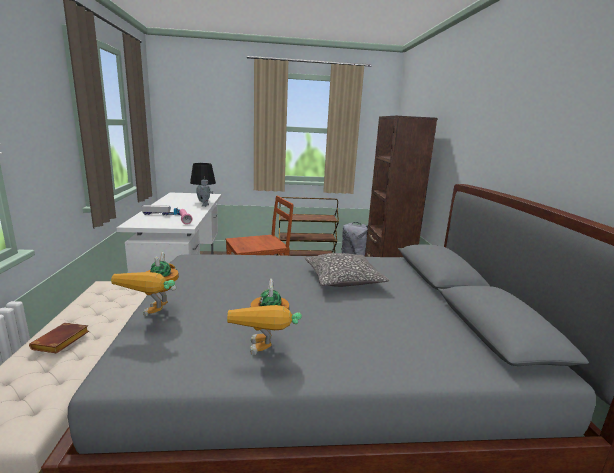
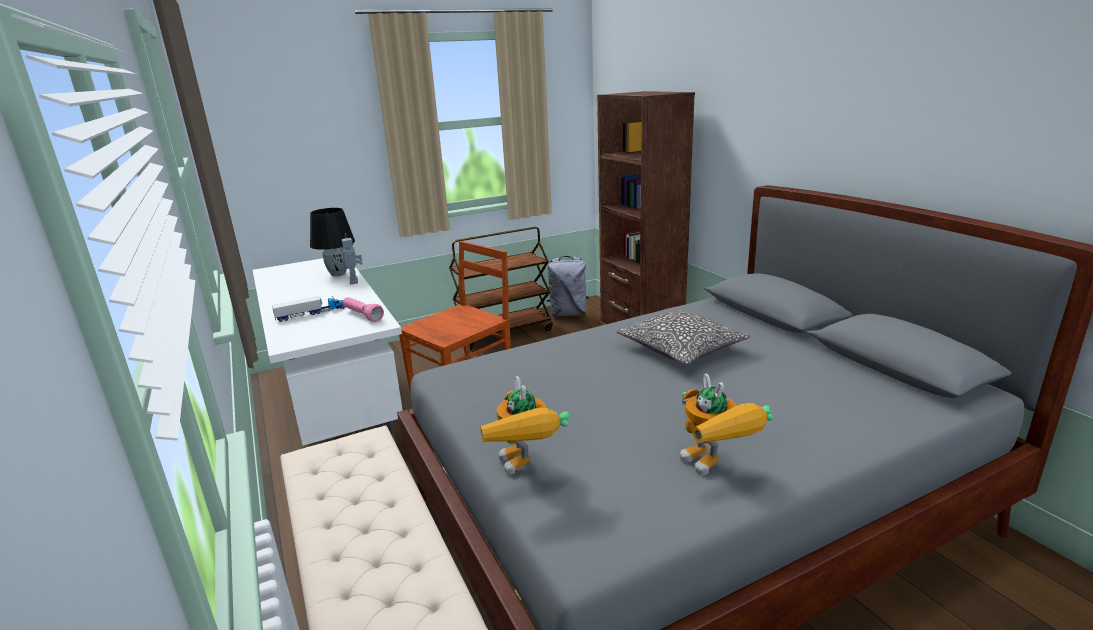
camera: 20 degrees left, 5 degrees up
(61, 342) = (365, 557): brown book -> none

